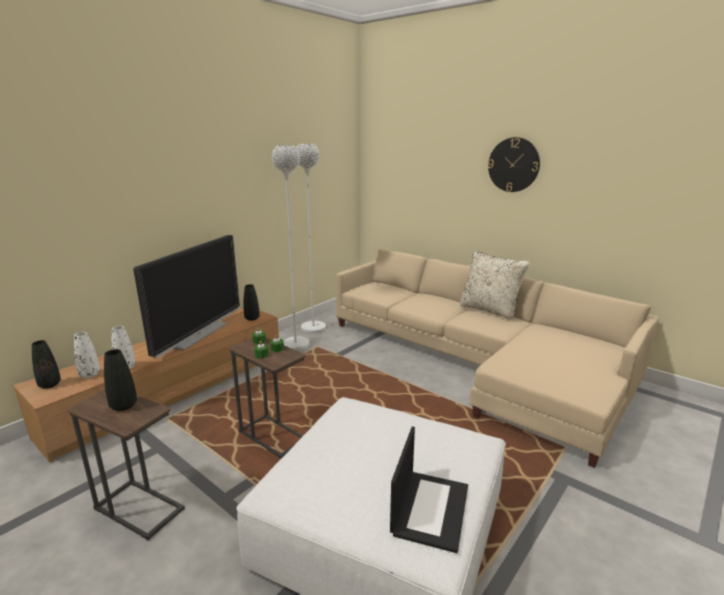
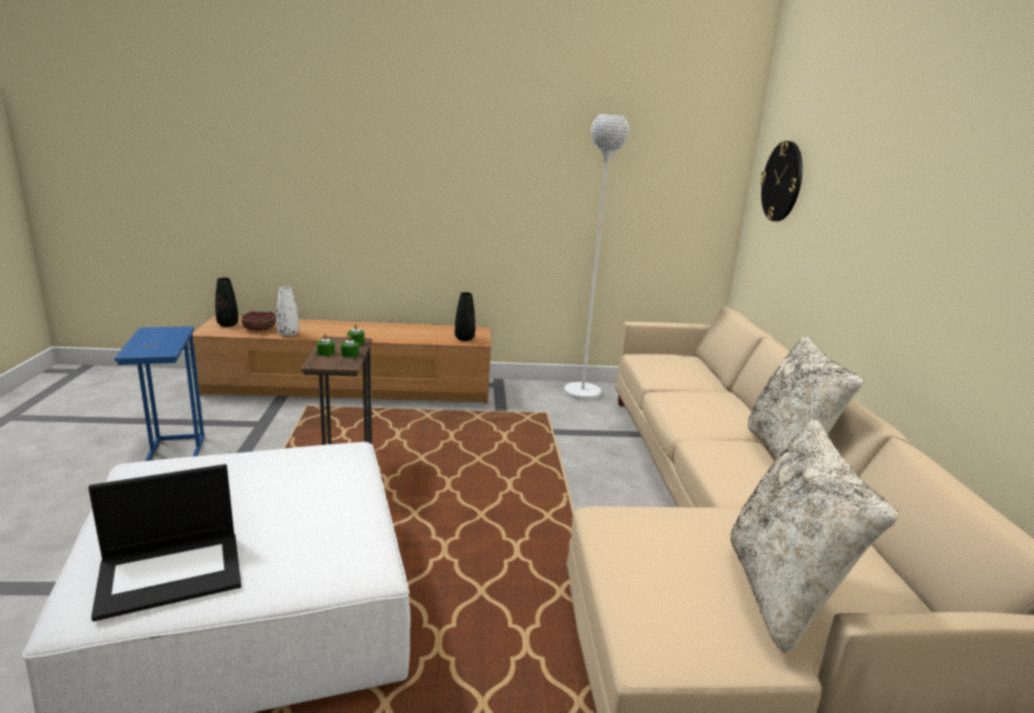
camera: 45 degrees right, 0 degrees up
(90, 375) = (259, 329): white vase -> bowl
(123, 406) = (162, 341): black vase -> none
(138, 509) = (172, 457): brown side table -> blue side table
(197, 335) = (389, 332): television -> none
(296, 344) = (529, 400): white floor lamp -> none
(513, 165) = (931, 176): wall clock -> wall clock (782, 181)
(584, 359) = (779, 598): none -> beige pillow

